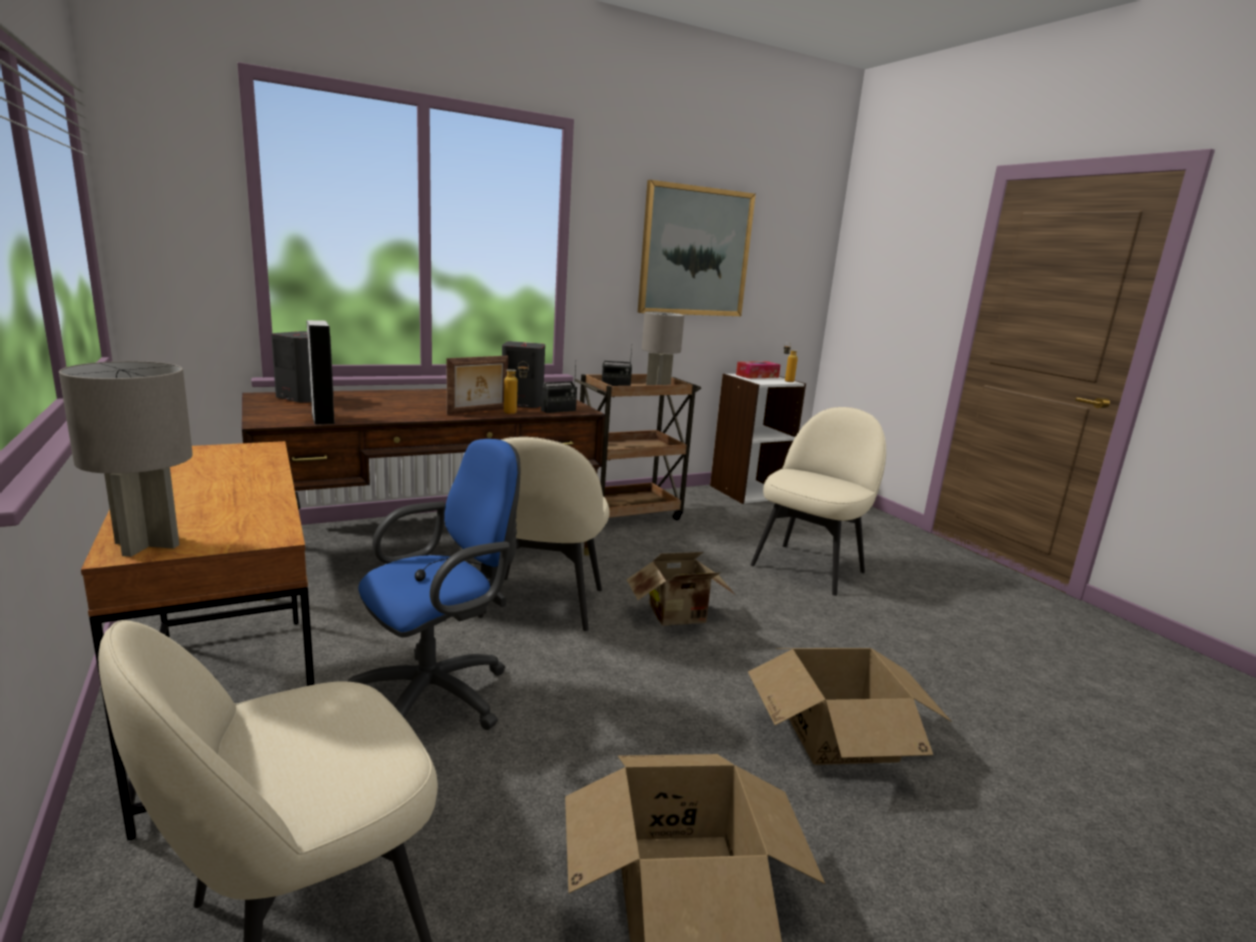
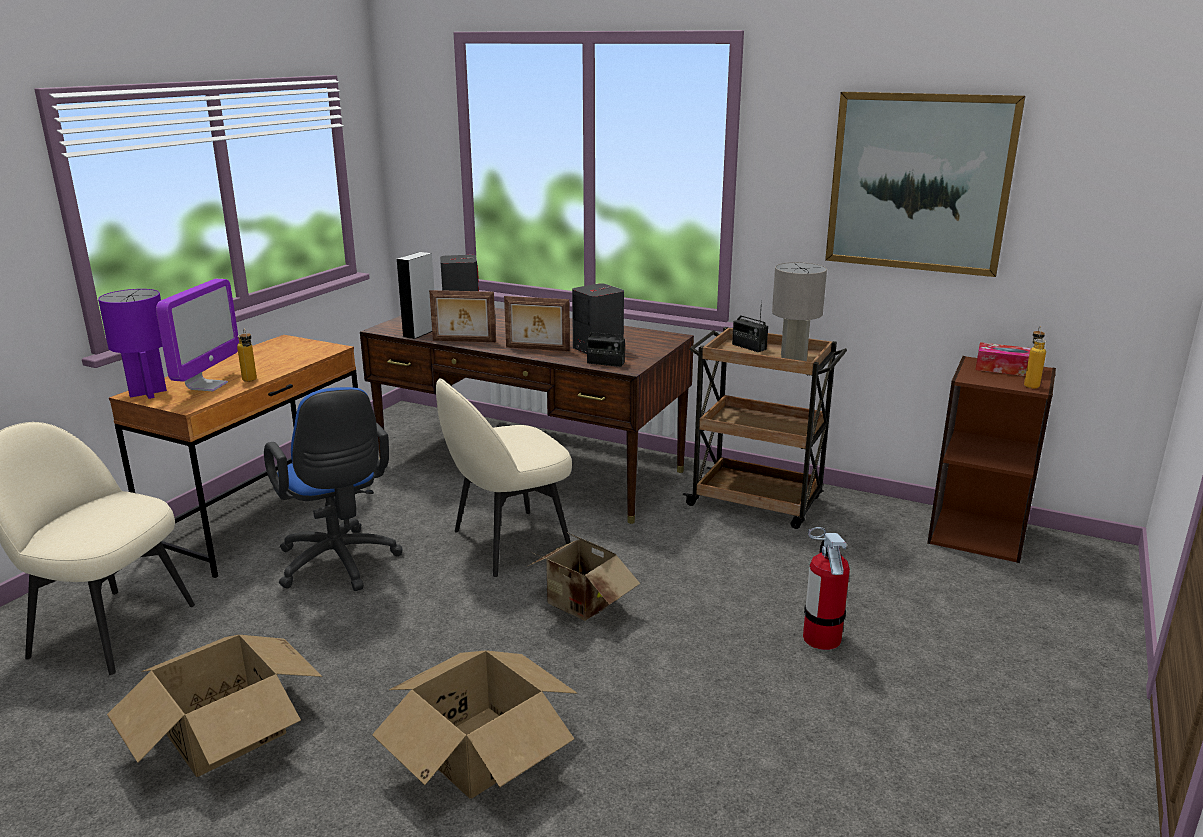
camera: 55 degrees right, 5 degrees up
(145, 544) = (147, 393): grey table lamp -> purple table lamp
(222, 513) = (207, 386): none -> monitor
(393, 417) = (464, 341): none -> picture frame
(439, 695) = (339, 565): blue office chair -> blue office chair turned 45 degrees clockwise
(515, 413) = (560, 357): bottle -> bottle (251, 381)
(748, 491) = (977, 533): white bookcase -> brown bookcase
(809, 567) = (821, 638): beige chair -> fire extinguisher

